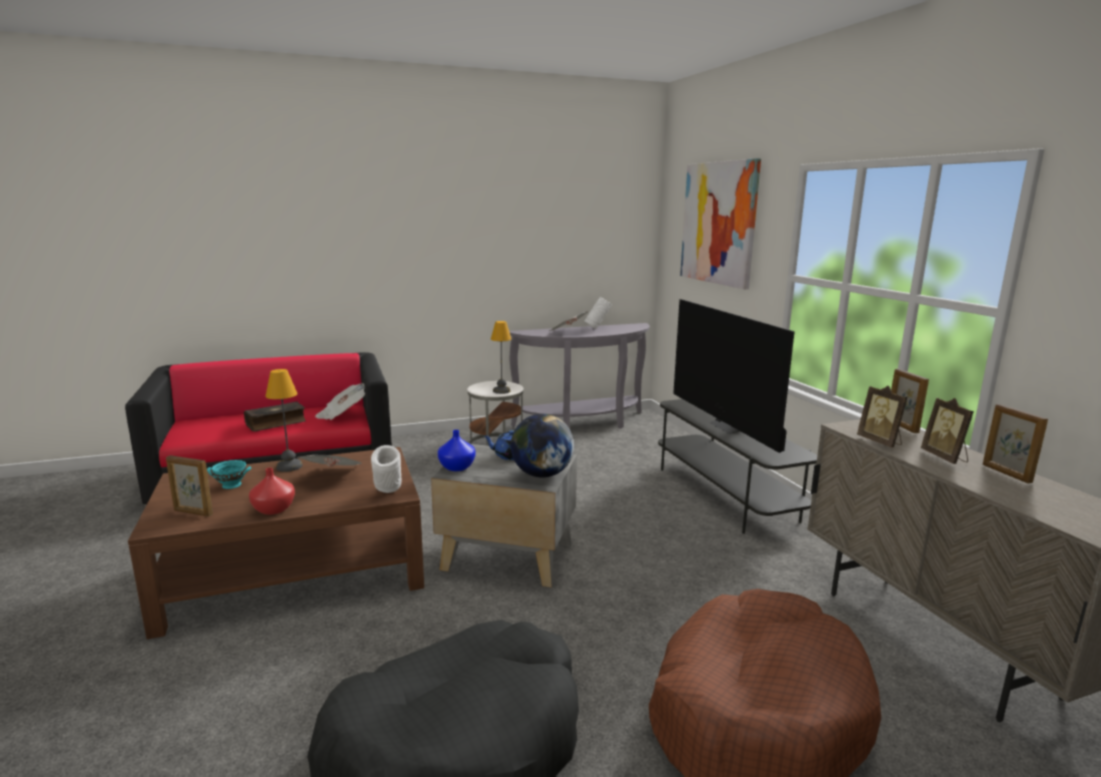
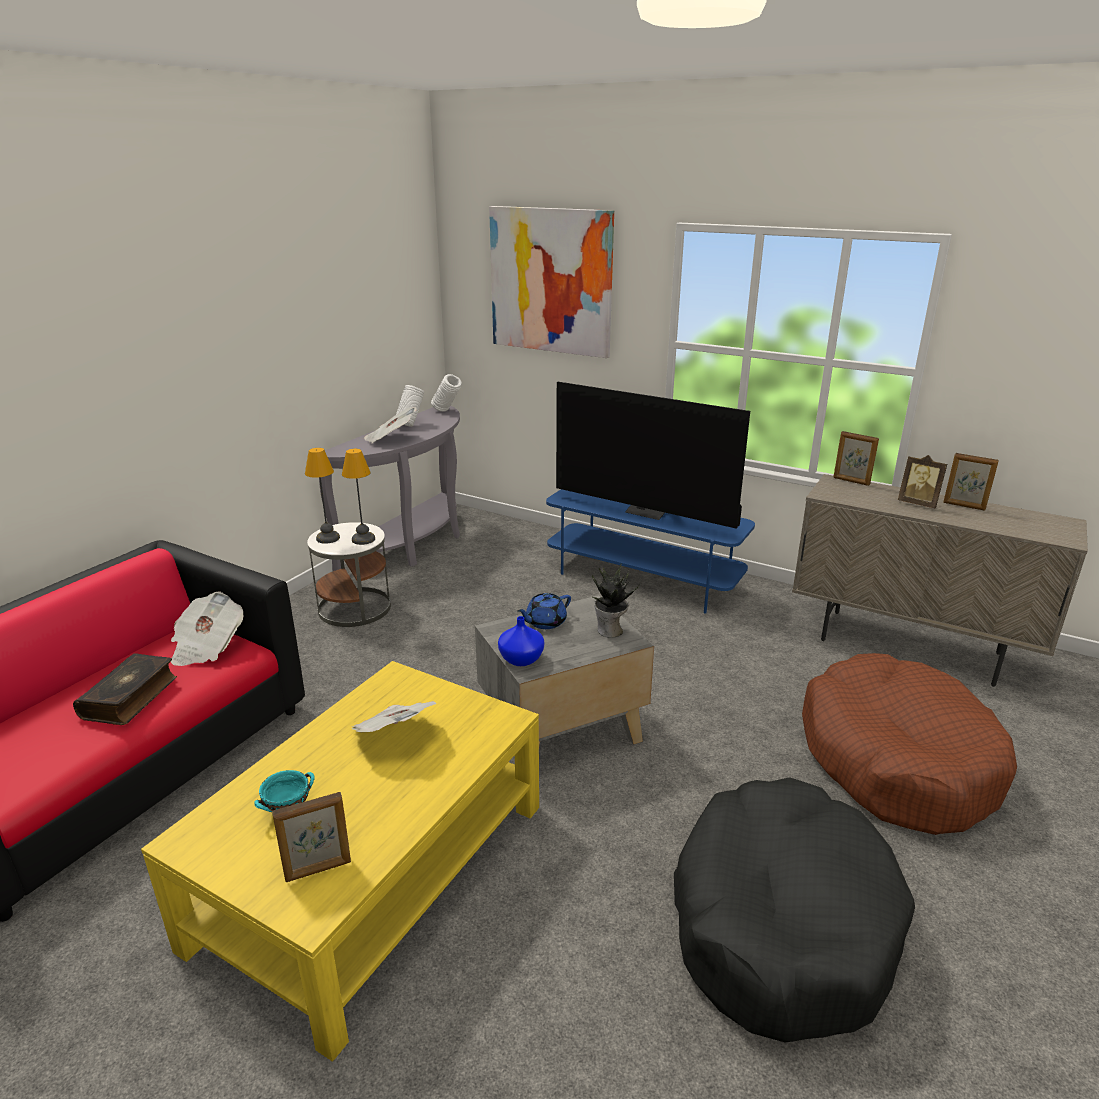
camera: 40 degrees left, 10 degrees up
(273, 509) = (409, 808): red vase -> none
(288, 466) = (310, 748): table lamp -> table lamp (327, 538)
(297, 571) = (375, 871): brown coffee table -> yellow coffee table
(388, 494) = (498, 724): white vase -> white vase (447, 411)
(541, 474) = (610, 631): globe -> potted plant
(725, 494) = (644, 579): grey tv stand -> blue tv stand
(880, 442) = (866, 502): picture frame -> none

